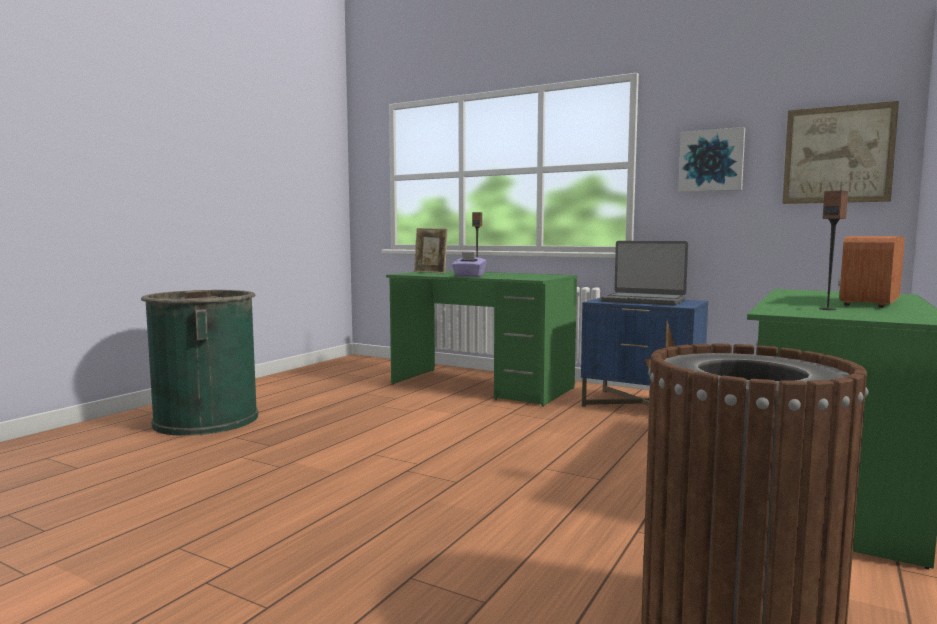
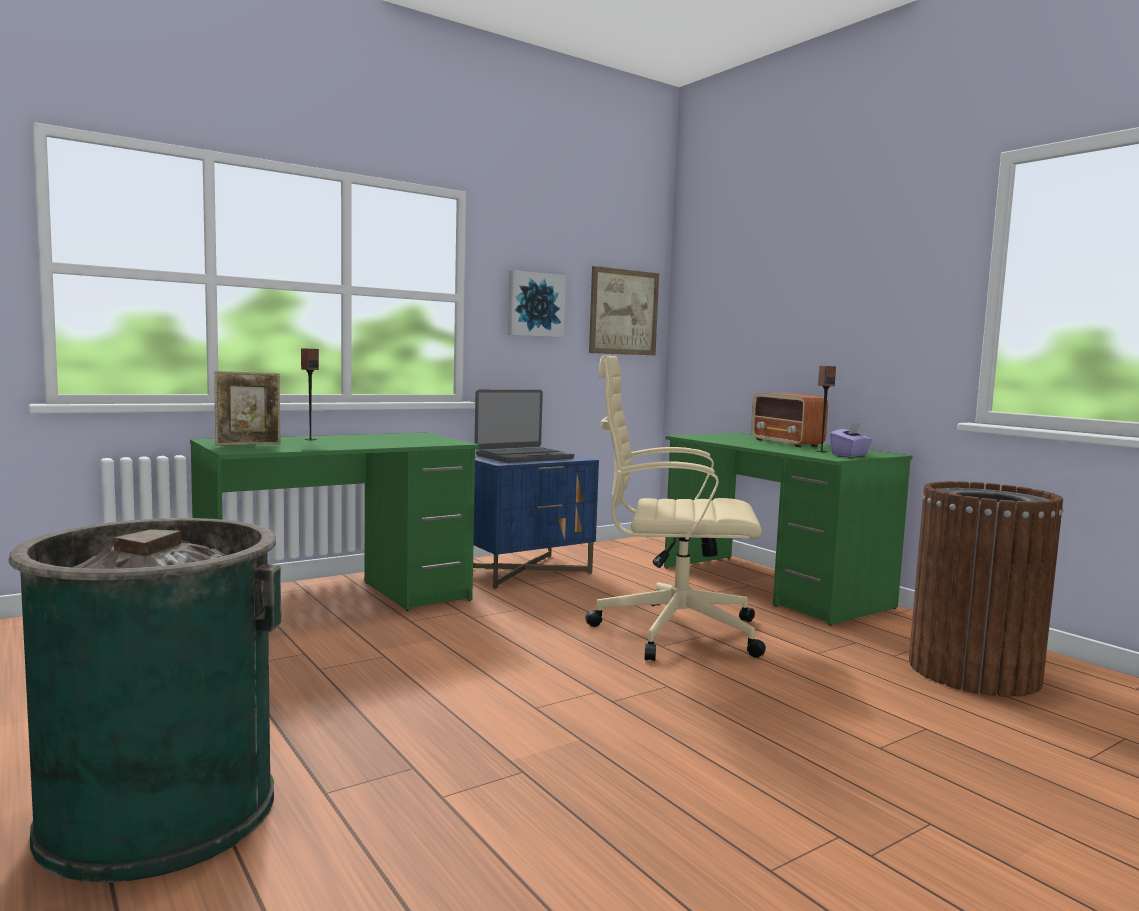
camera: 65 degrees left, 0 degrees up
(468, 276) = (359, 446): purple tissue box -> purple tissue box (850, 455)
(588, 466) = (671, 631): none -> beige office chair

